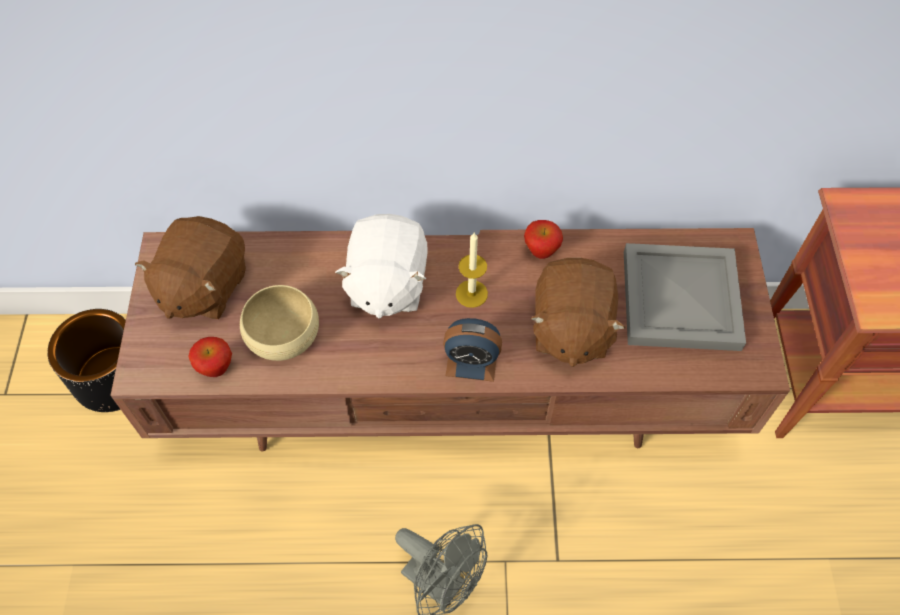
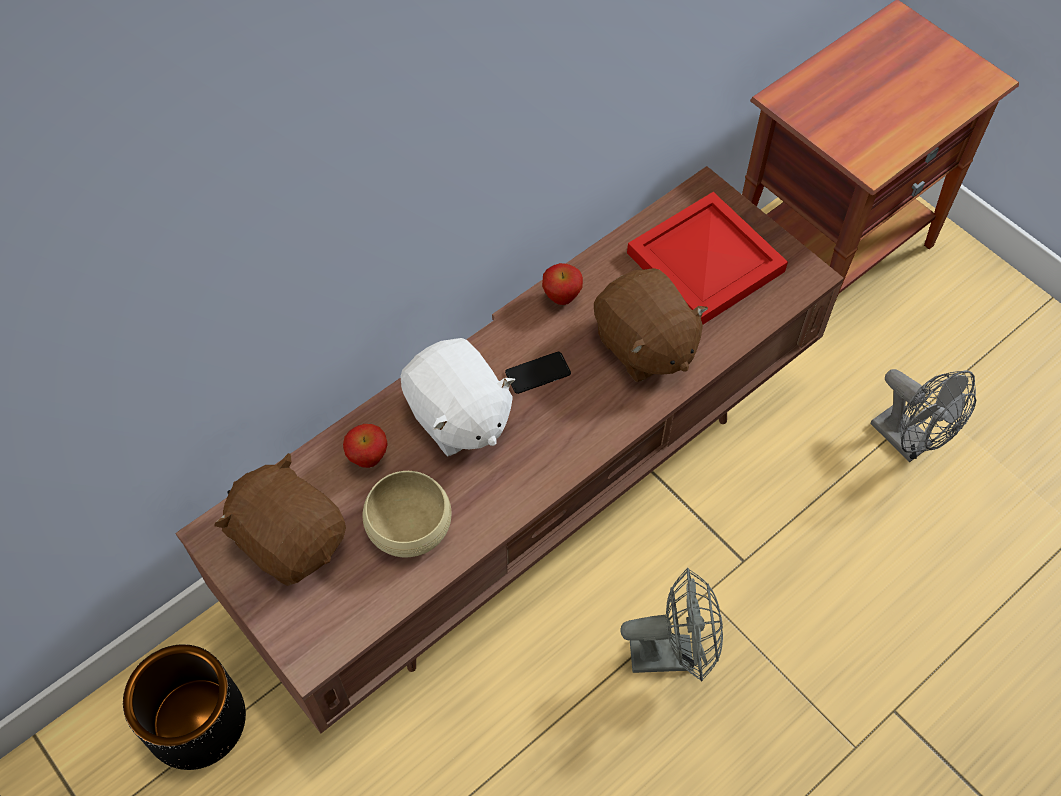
camera: 40 degrees left, 0 degrees up
(203, 287) = (290, 539): brown plush toy -> brown plush toy turned 150 degrees clockwise
(216, 369) = (379, 599): apple -> apple (368, 459)
(471, 293) = (538, 373): candle -> phone
(471, 361) = (592, 429): alarm clock -> none
(682, 301) = (708, 262): grey tray -> red tray
(781, 575) = (908, 442): none -> grey fan

